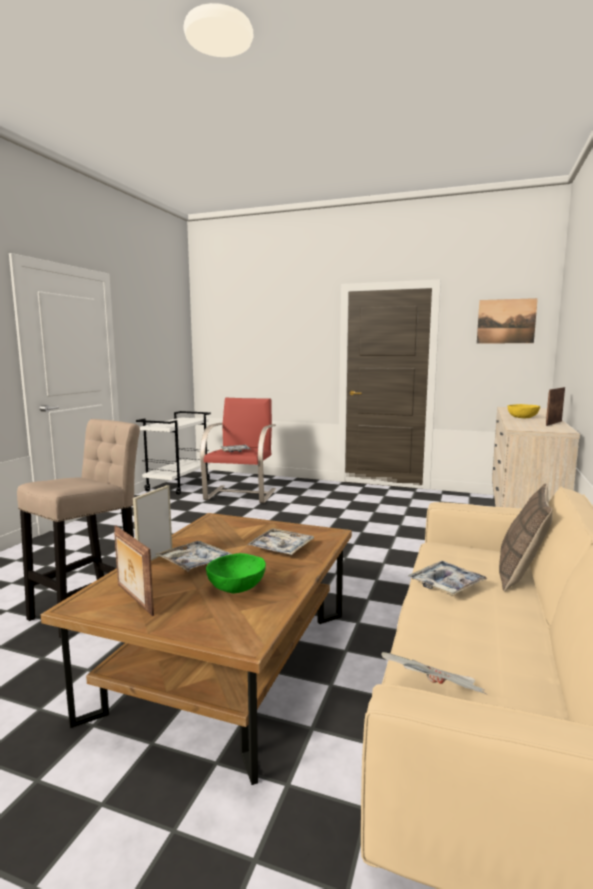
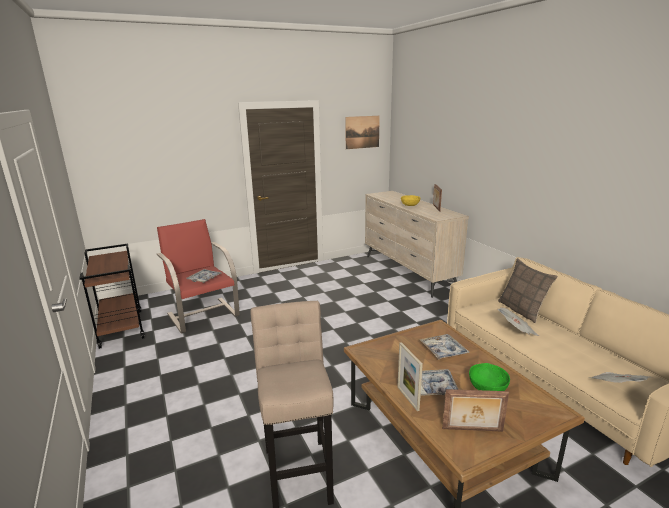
camera: 45 degrees left, 10 degrees up
(178, 485) = (121, 328): white cart -> brown cart
(446, 584) = (516, 331): tray -> newspaper

